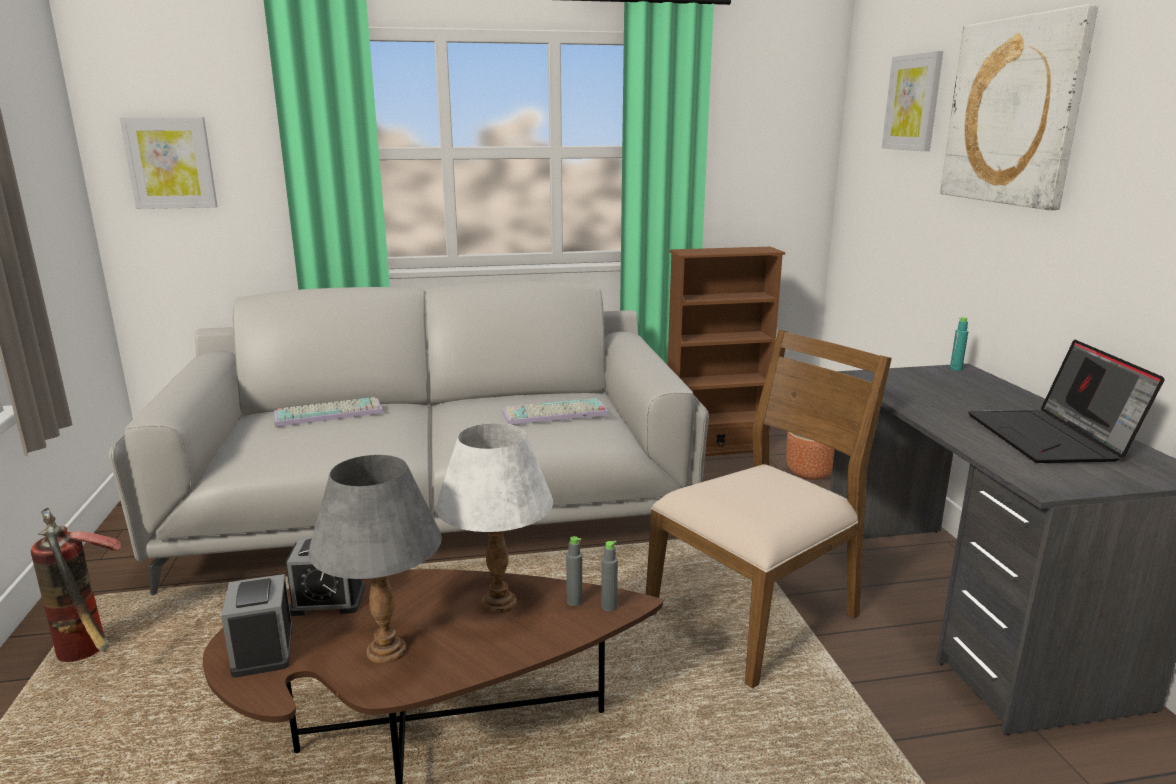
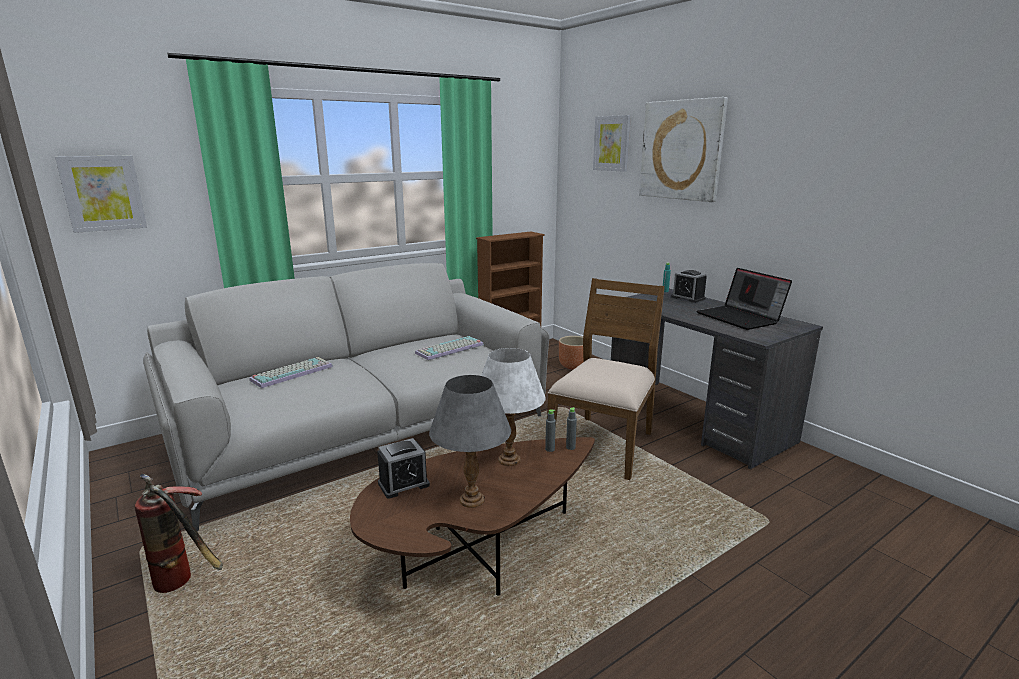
camera: 25 degrees left, 0 degrees up
(263, 650) = (393, 520): alarm clock -> alarm clock (688, 298)

